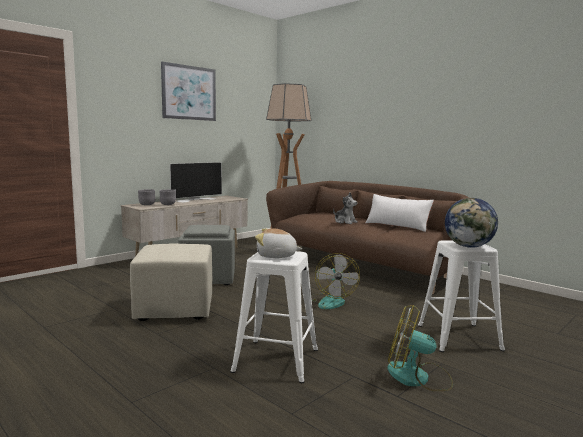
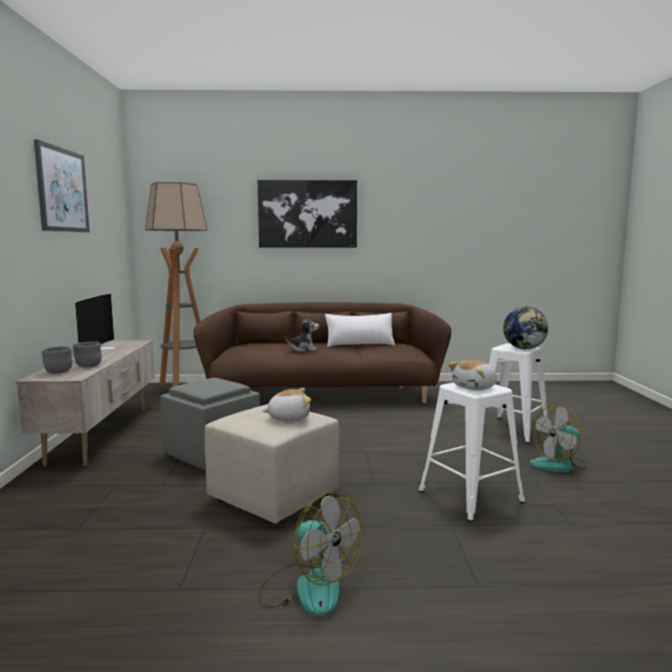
camera: 45 degrees left, 0 degrees up
(177, 251) = (288, 418): none -> plush toy
(330, 301) = (379, 434): fan -> fan (308, 588)
(387, 104) = (307, 214): none -> picture

